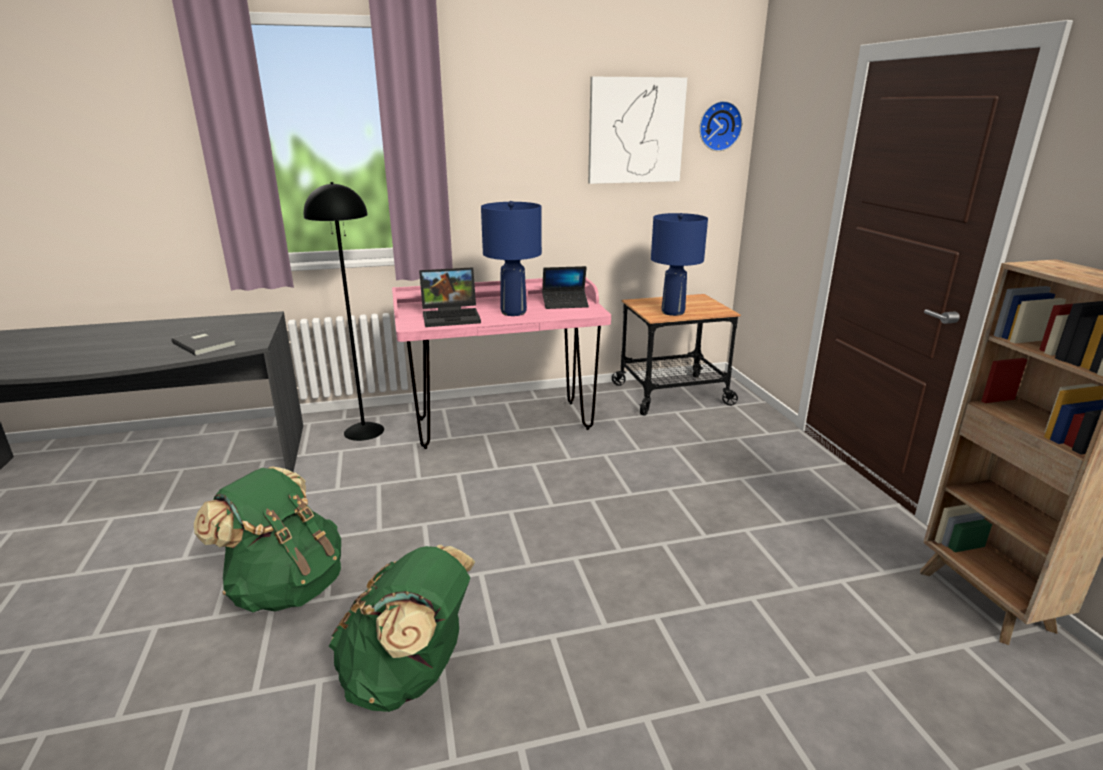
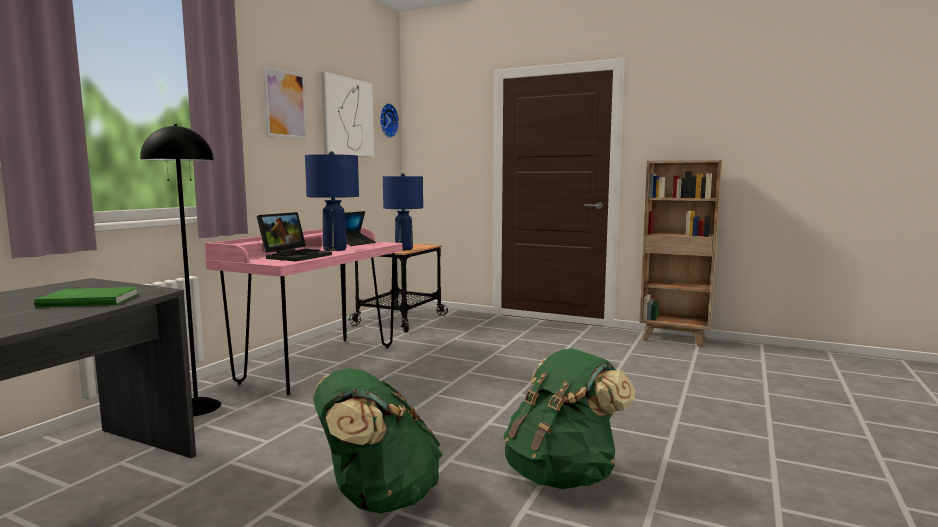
camera: 50 degrees left, 15 degrees down
(205, 343) = (89, 300): grey book -> green book
(528, 128) = (285, 104): none -> picture

